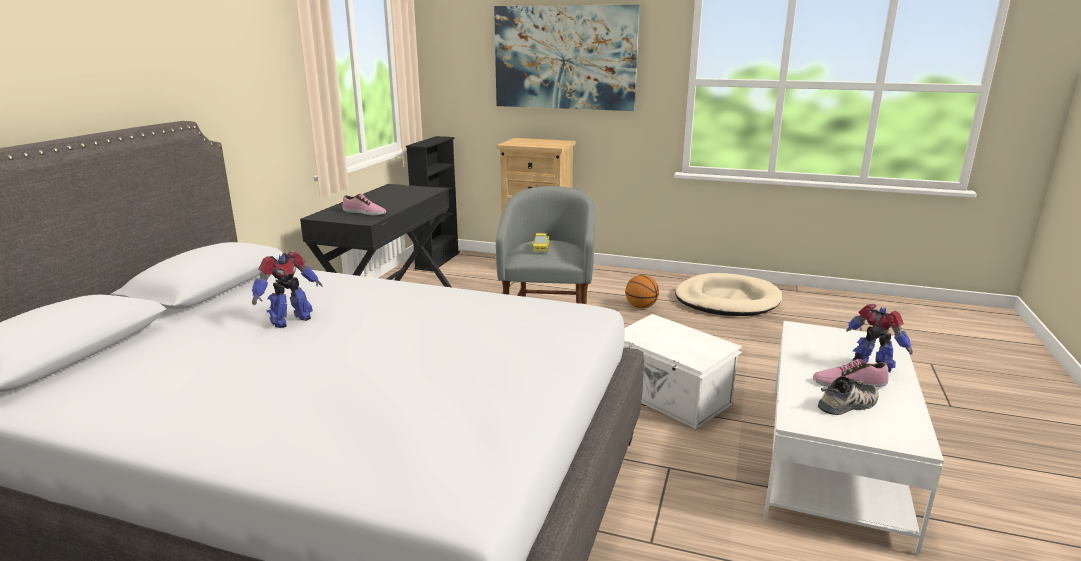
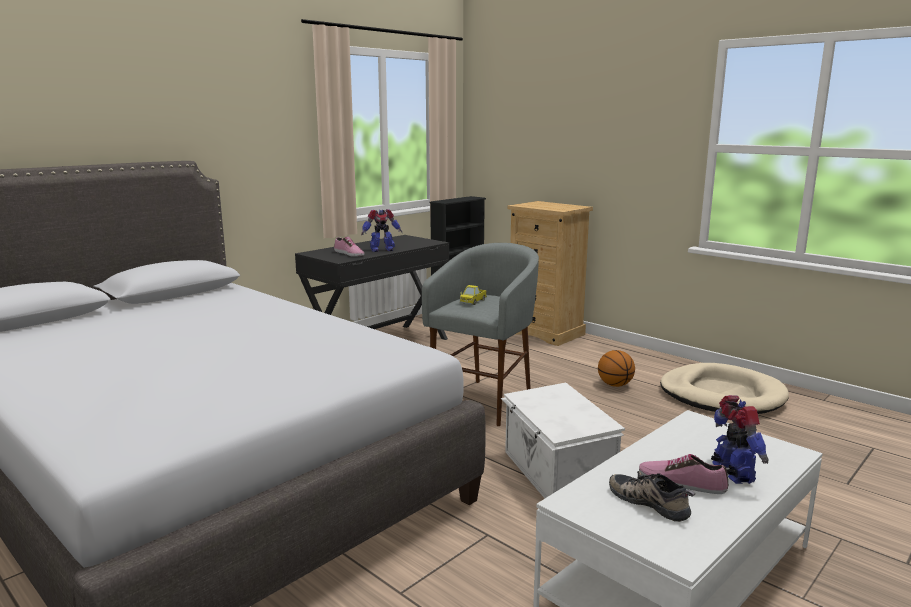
camera: 25 degrees right, 5 degrees down
(290, 320) = (188, 322): toy robot -> toy robot (381, 250)
(564, 58) = (587, 122): picture -> none
(849, 405) = (650, 502): shoe -> shoe turned 135 degrees counterclockwise

